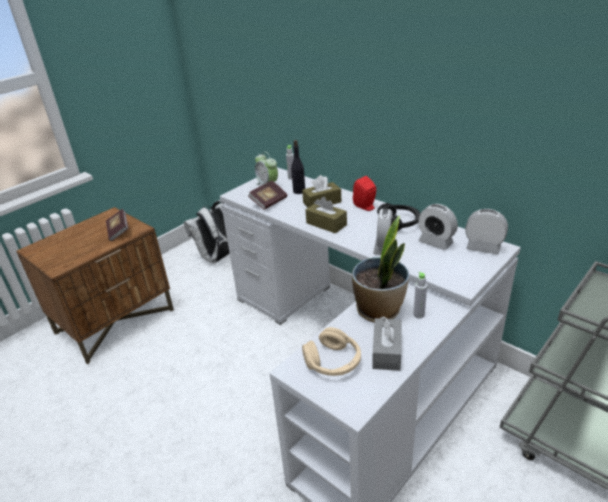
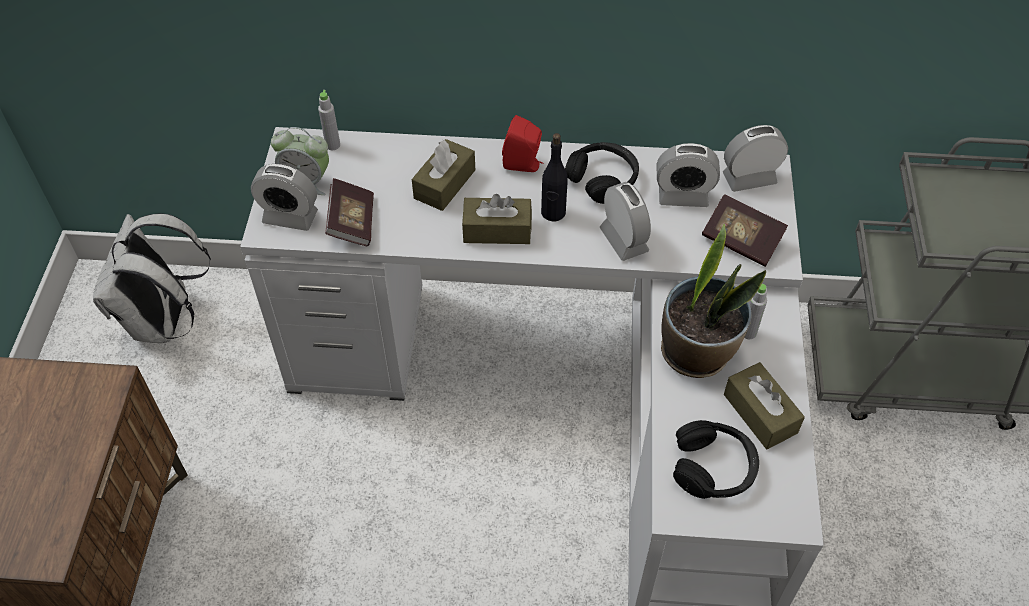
camera: 40 degrees left, 20 degrees up
(119, 231) = (70, 409): book -> book (741, 241)
(248, 193) = (290, 217): none -> alarm clock
(299, 191) = (379, 174): black bottle -> black bottle (553, 212)
(333, 362) = (713, 468): beige headphones -> black headphones
(386, 351) = (760, 413): grey tissue box -> brown tissue box

